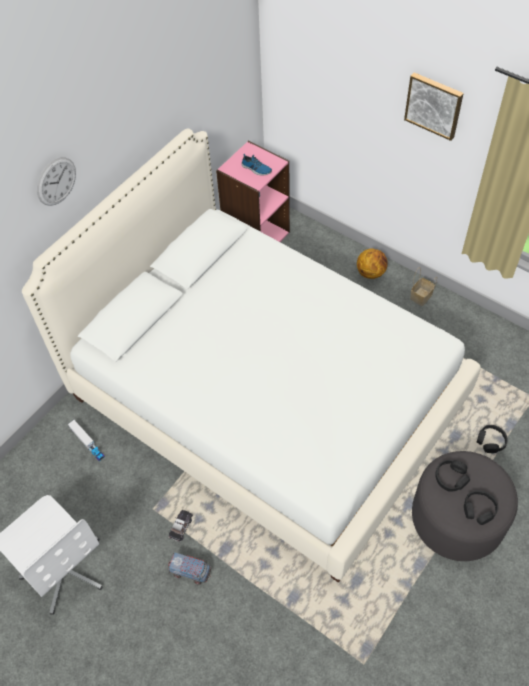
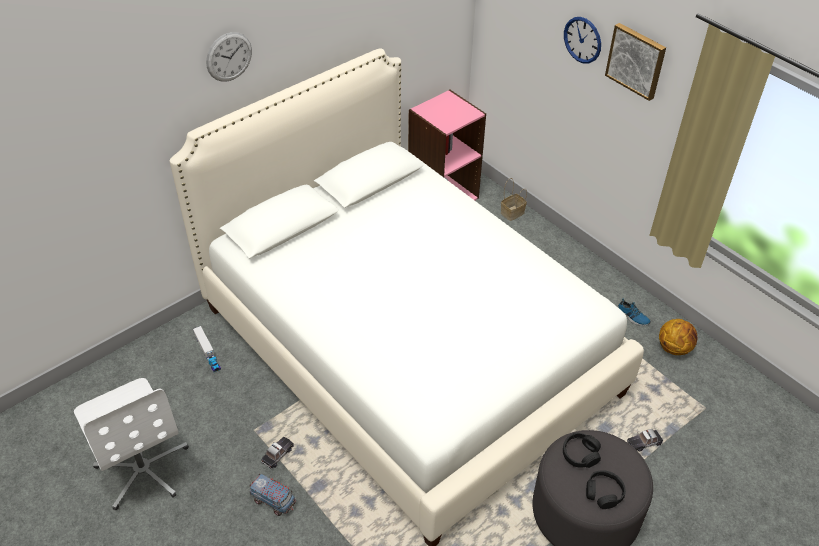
camera: 10 degrees right, 10 degrees down
(256, 169) = (450, 115): shoe -> shoe (632, 317)
(371, 272) = (555, 251): basketball -> basketball (674, 348)
(377, 88) = (582, 40): none -> wall clock
(421, 297) = (603, 285): basket -> basket (512, 213)
(490, 441) = (644, 442): black headphones -> toy car

